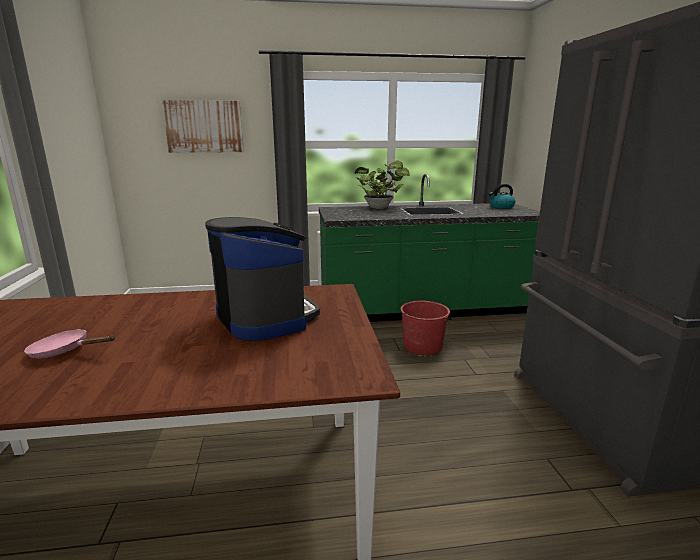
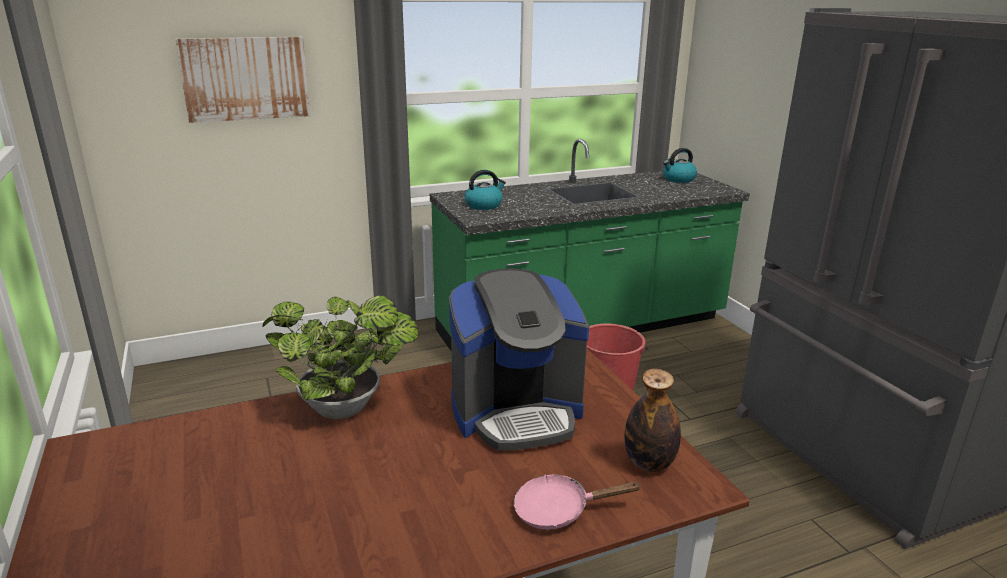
camera: 15 degrees left, 5 degrees up
(65, 351) = (304, 508): pink frying pan -> pink frying pan (559, 510)
(265, 318) = (516, 412): coffee machine -> coffee machine turned 120 degrees clockwise
(335, 357) = (649, 463): none -> bottle
(347, 213) = (484, 205): none -> kettle
(380, 208) = (521, 190): potted plant -> potted plant (347, 409)

